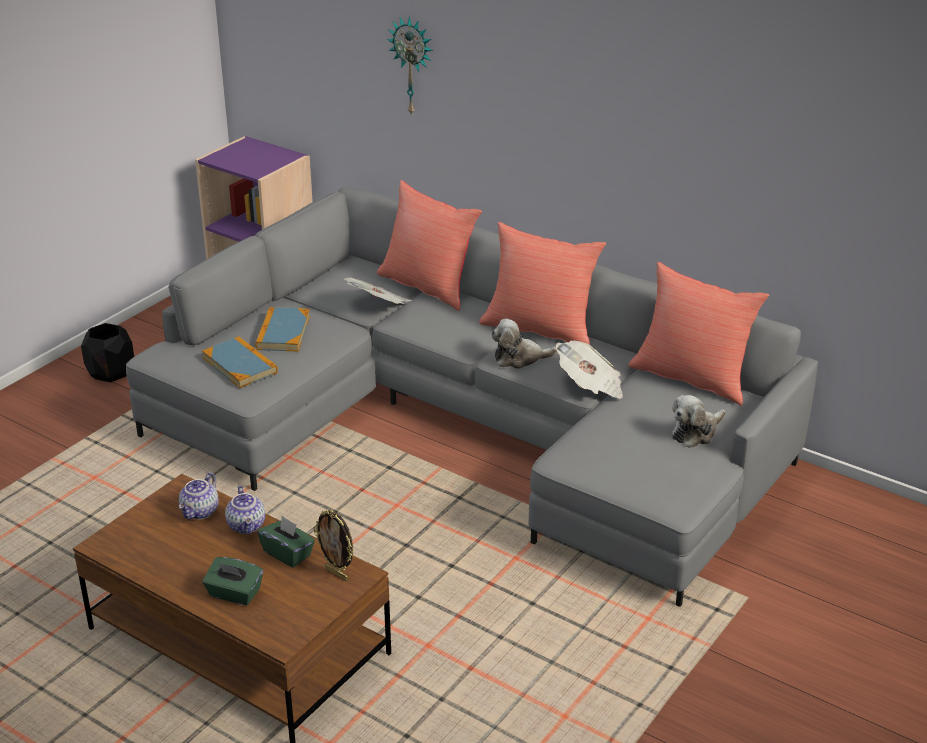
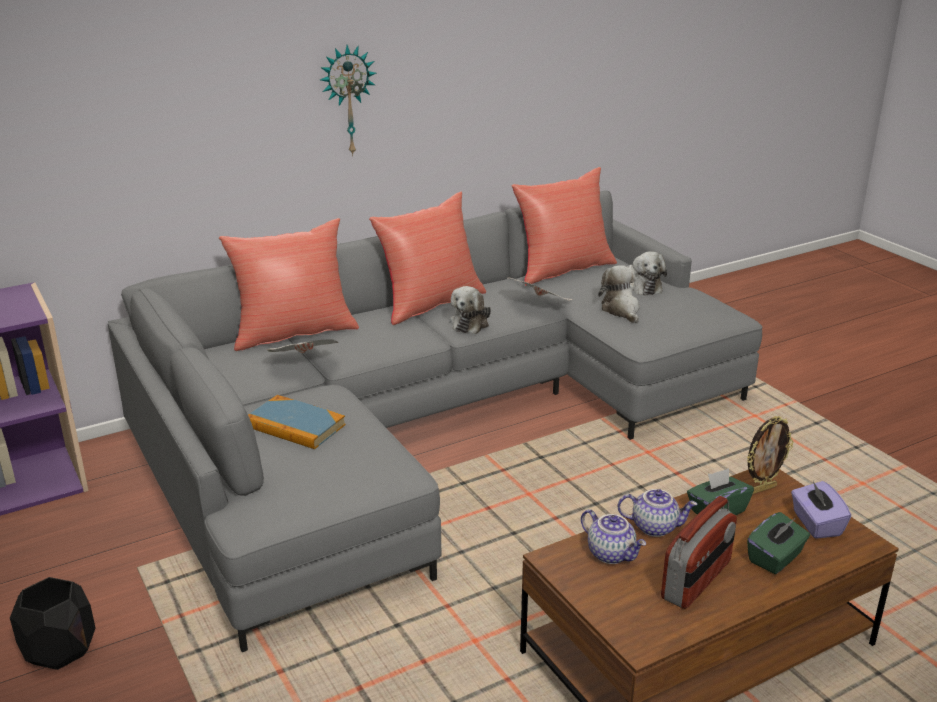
camera: 65 degrees left, 5 degrees down
(185, 558) = (697, 580): none -> radio
(240, 365) = (338, 466): book -> none
(297, 611) = (816, 524): none -> purple tissue box
(412, 65) = (179, 106): wall clock -> wall clock (347, 100)
(622, 431) = (621, 310): none -> plush toy

